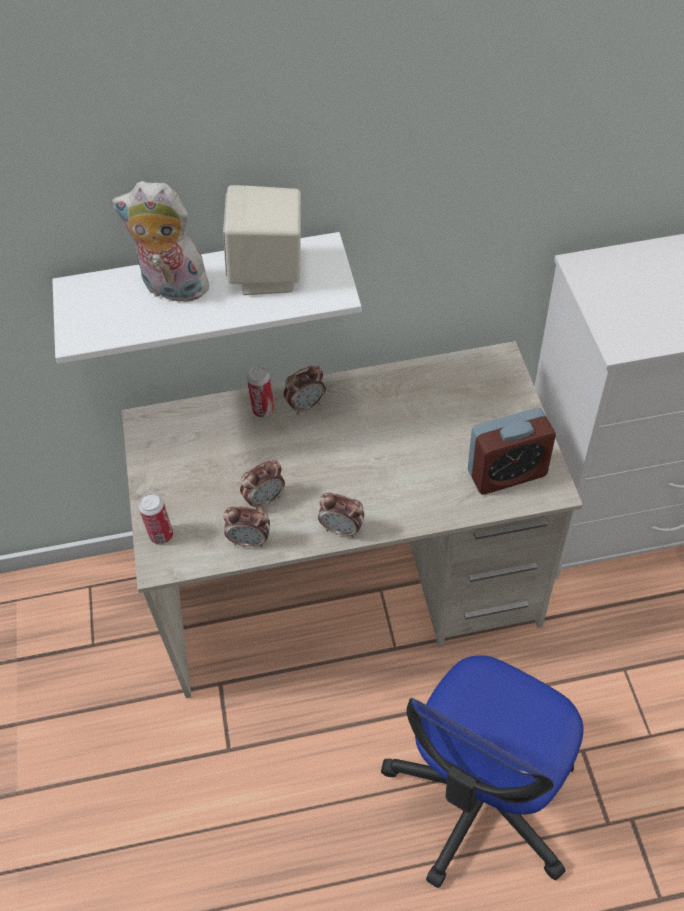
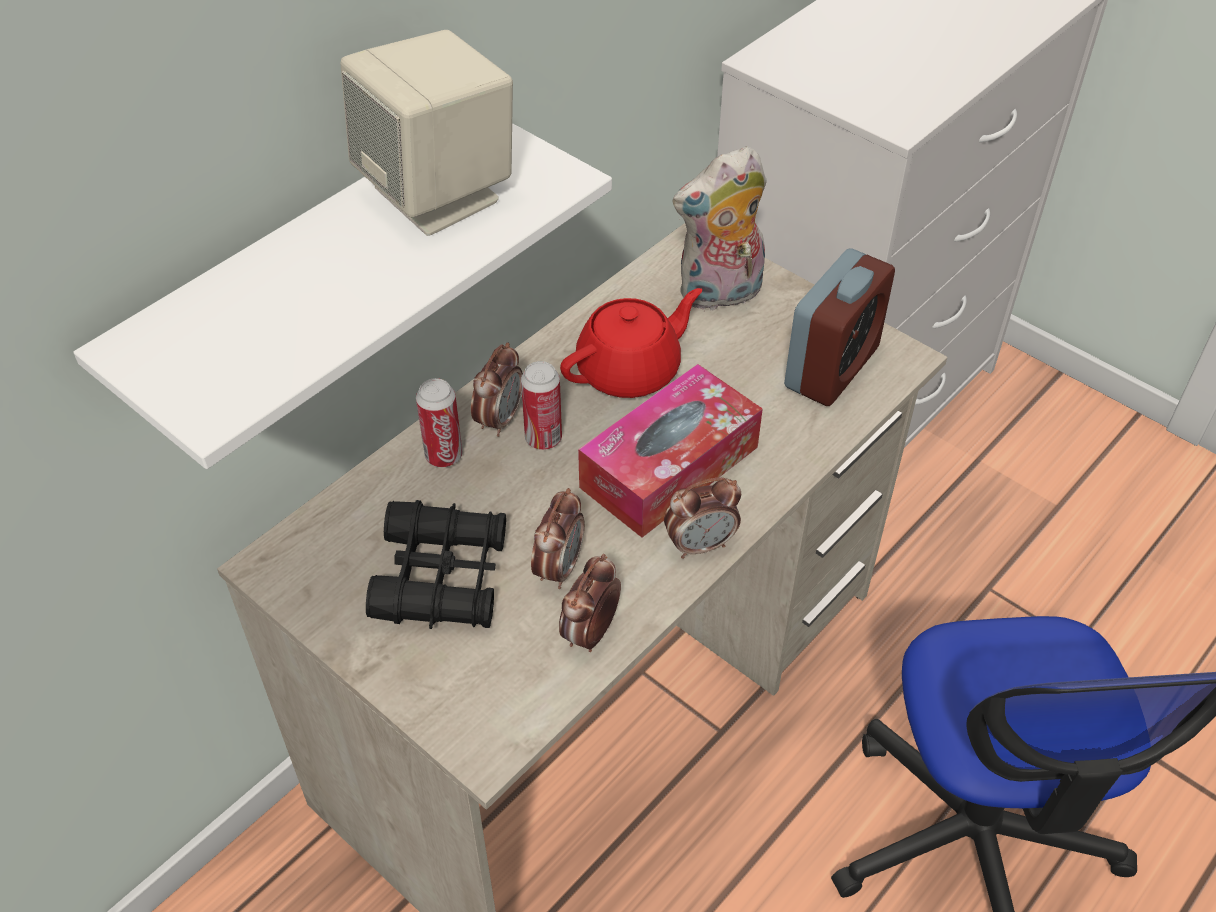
camera: 40 degrees left, 5 degrees down
(161, 535) = (451, 704): can -> can (543, 438)
(172, 289) = (307, 276): plush toy -> plush toy (720, 295)
(209, 472) = (442, 577): none -> black binoculars
(250, 541) = (590, 633): alarm clock -> alarm clock turned 150 degrees clockwise
(365, 479) = (669, 467): none -> tissue box
(395, 415) = (630, 371): none -> red teapot

